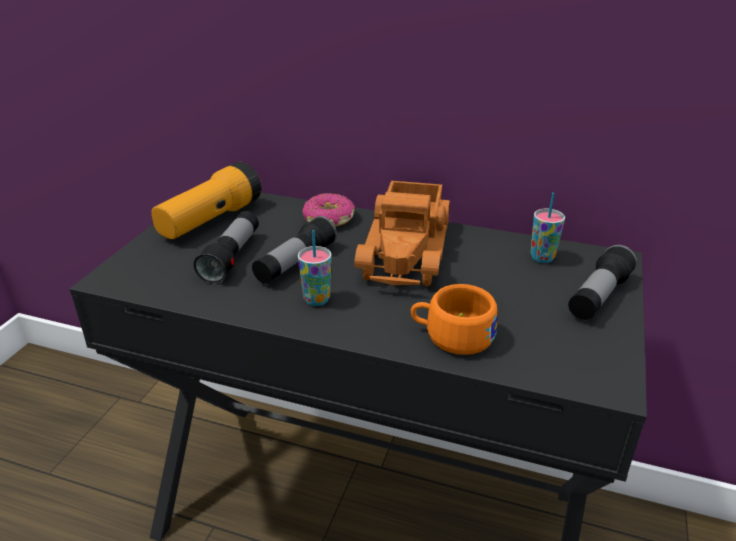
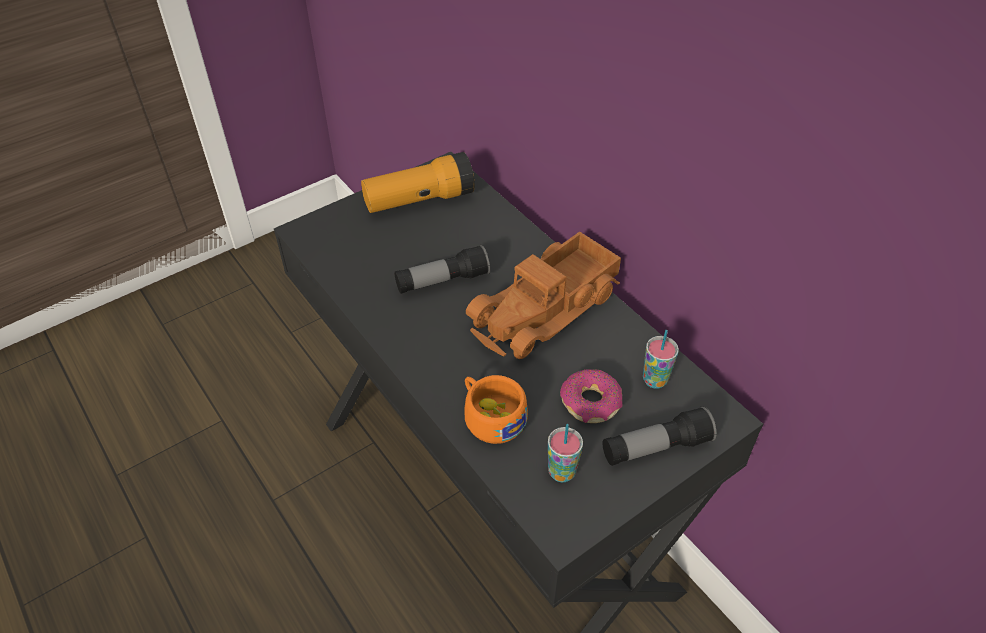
camera: 35 degrees right, 15 degrees up
(231, 257) = (402, 250): flashlight -> none
(316, 299) = (425, 327): cup -> cup (561, 472)
(329, 219) = (514, 242): donut -> donut (590, 403)

